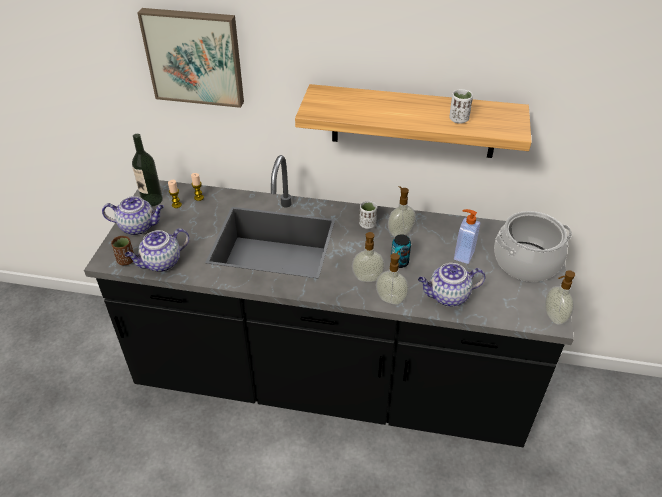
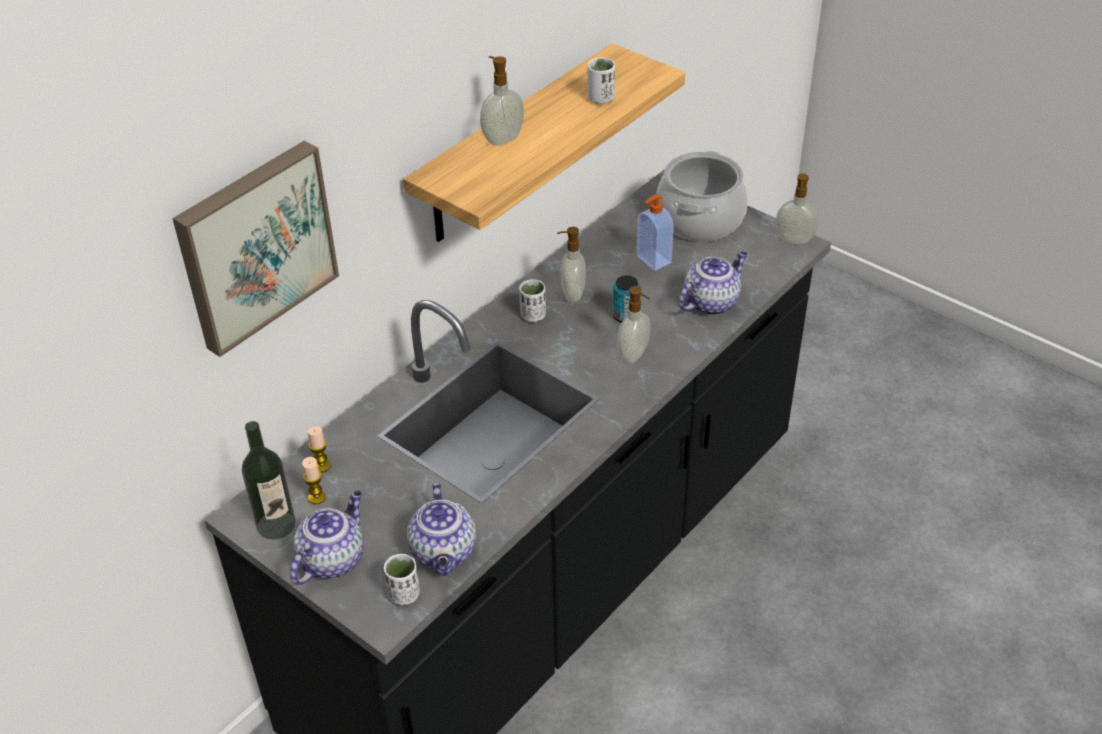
camera: 60 degrees left, 0 degrees up
(126, 260) = (404, 594): brown cup -> white cup
(391, 299) = (682, 348): soap dispenser -> soap dispenser (502, 138)
(447, 297) = (711, 302): teapot -> teapot turned 150 degrees counterclockwise

